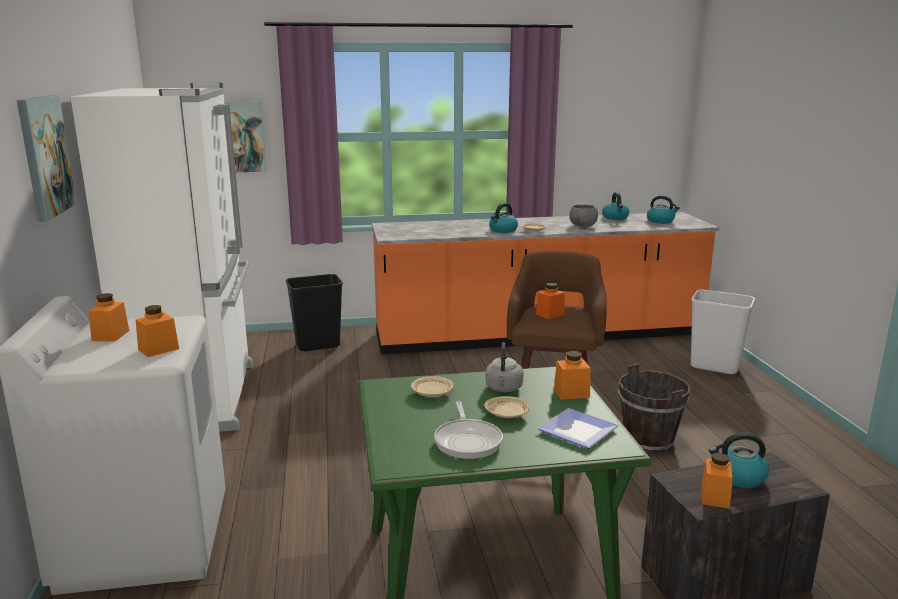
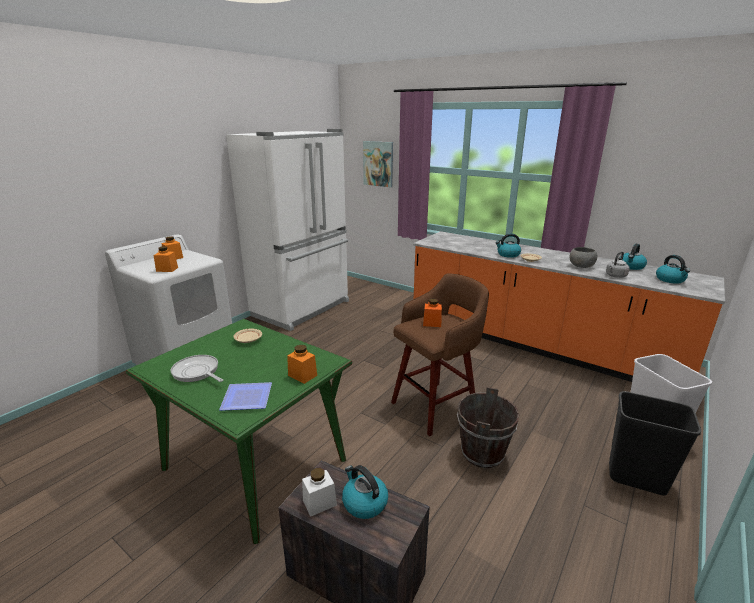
camera: 45 degrees right, 5 degrees up
(44, 156) = (188, 164): picture -> none
(317, 346) = (394, 302): black trash can -> black trash can (636, 479)
(468, 441) = (197, 372): frying pan -> frying pan turned 90 degrees clockwise
(503, 388) = (280, 354): grey kettle -> grey kettle (615, 276)
(507, 414) = (245, 369): beige plate -> none
(715, 497) = (319, 502): orange jar -> white jar

